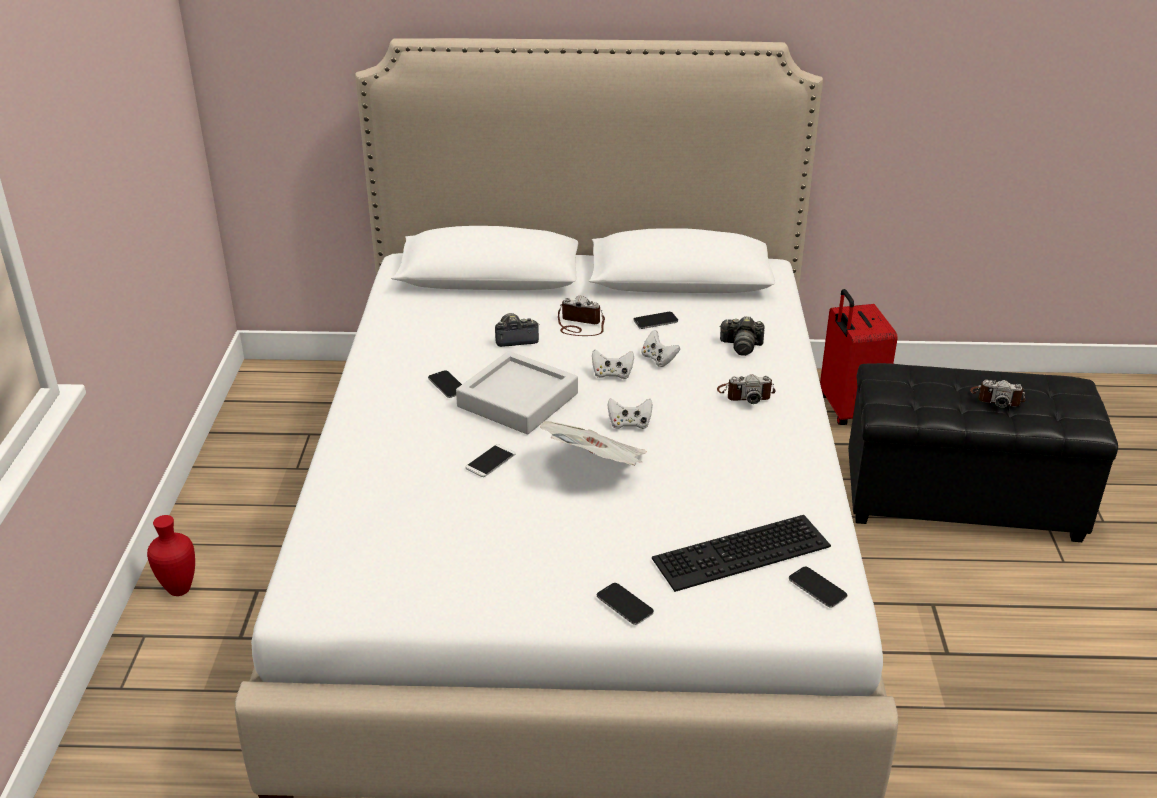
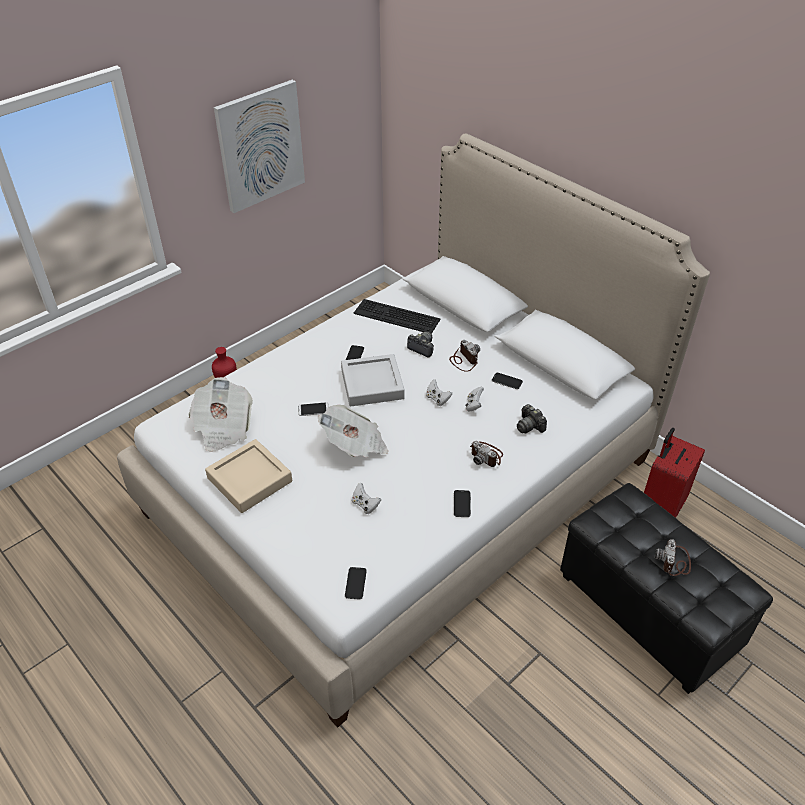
camera: 45 degrees right, 10 degrees up
(107, 143) = (260, 146): none -> picture
(401, 549) = (223, 427): none -> newspaper
(531, 577) = (249, 480): none -> beige tray
(624, 604) = (265, 522): phone -> phone (462, 504)
(629, 424) = (403, 433): white game controller -> white game controller (365, 505)
(741, 555) = (347, 539): keyboard -> keyboard (395, 317)
(996, 398) = (674, 561): camera -> camera turned 45 degrees clockwise

